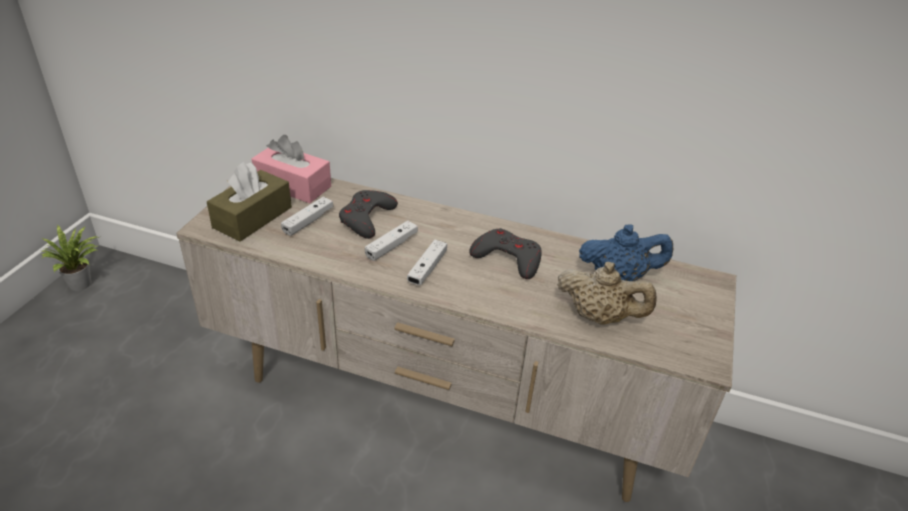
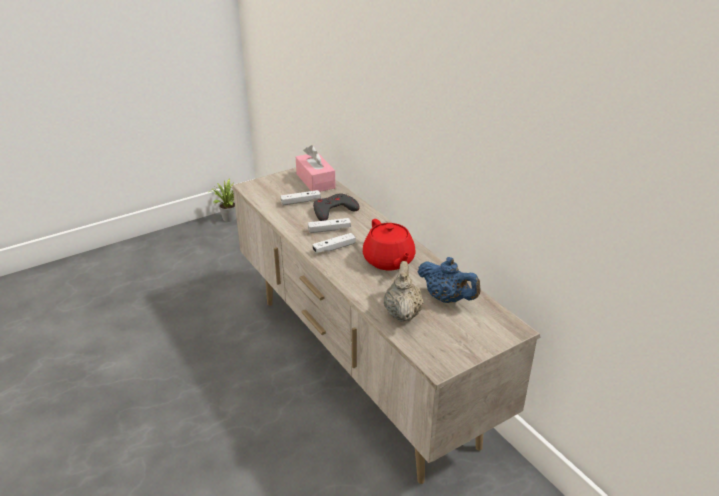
camera: 40 degrees right, 5 degrees down
(252, 217) = (275, 190): brown tissue box -> none
(507, 258) = (389, 261): grey game controller -> red teapot
(599, 317) = (402, 313): beige teapot -> beige teapot turned 150 degrees counterclockwise

